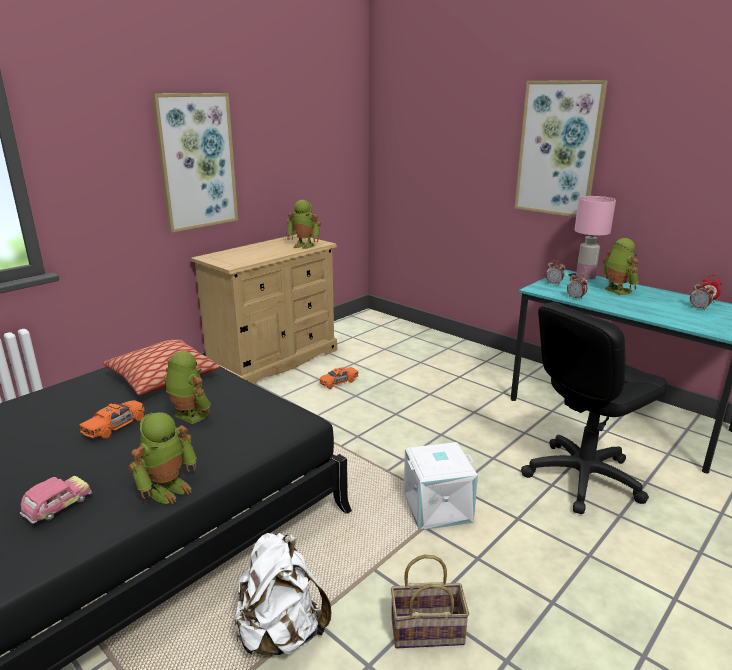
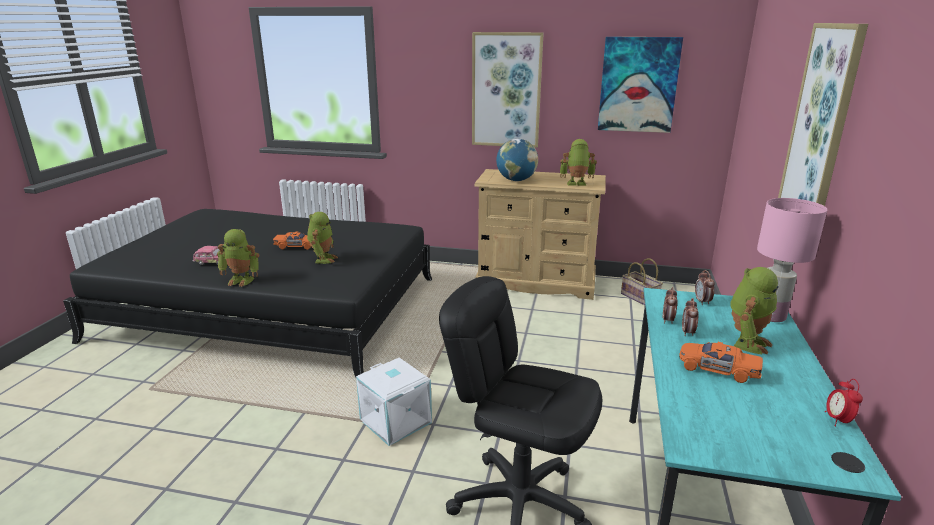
camera: 60 degrees right, 0 degrees up
(163, 378) = (367, 238): pillow -> none
(254, 257) = (516, 180): none -> globe
(281, 633) = (229, 396): white backpack -> none
(304, 245) = (576, 184): toy robot -> toy robot turned 105 degrees clockwise
(307, 142) = (638, 85): none -> picture
(338, 382) = (537, 319): orange toy car -> orange toy car (717, 370)
(428, 629) = (253, 455): basket -> basket (641, 298)
(699, 308) = (782, 413): alarm clock -> alarm clock (688, 332)

